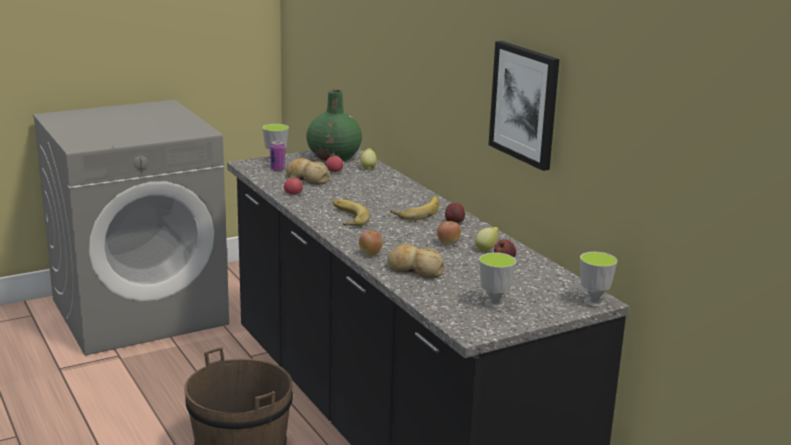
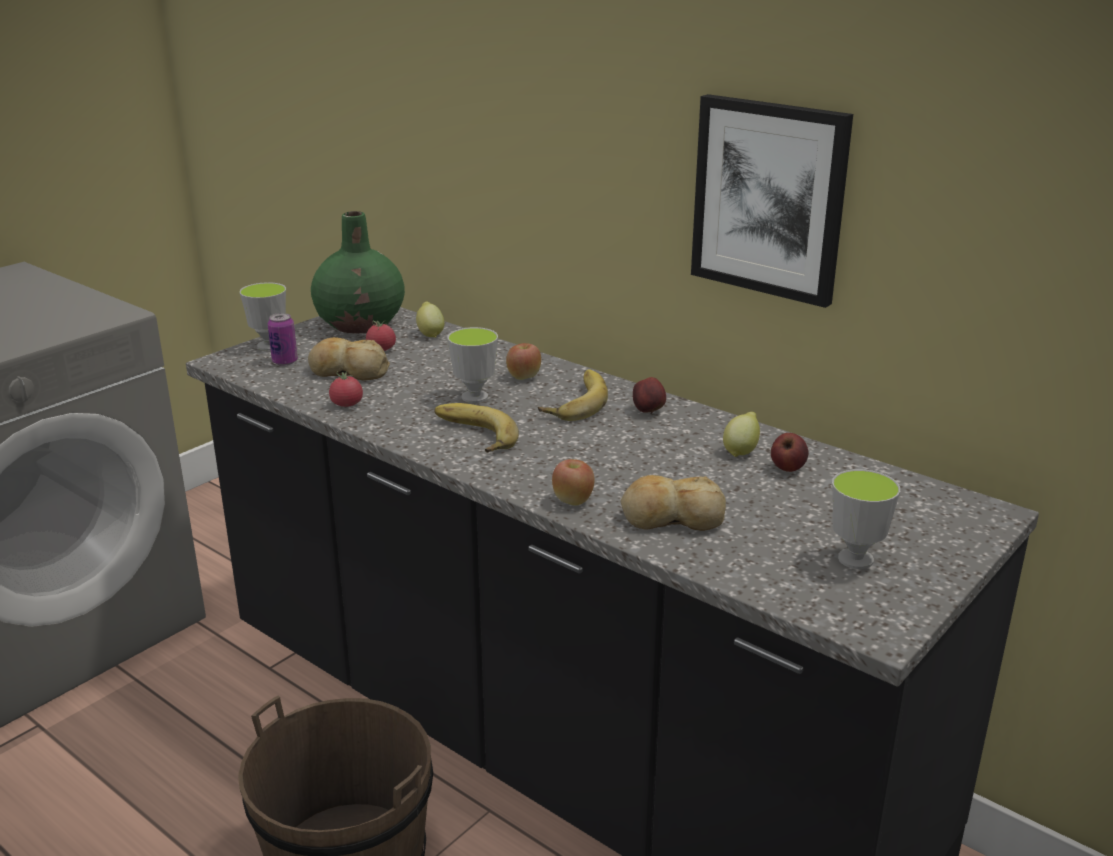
camera: 20 degrees left, 5 degrees up
(448, 243) = (675, 453): apple -> apple (524, 377)
(593, 302) = (990, 519): cup -> cup (474, 397)

